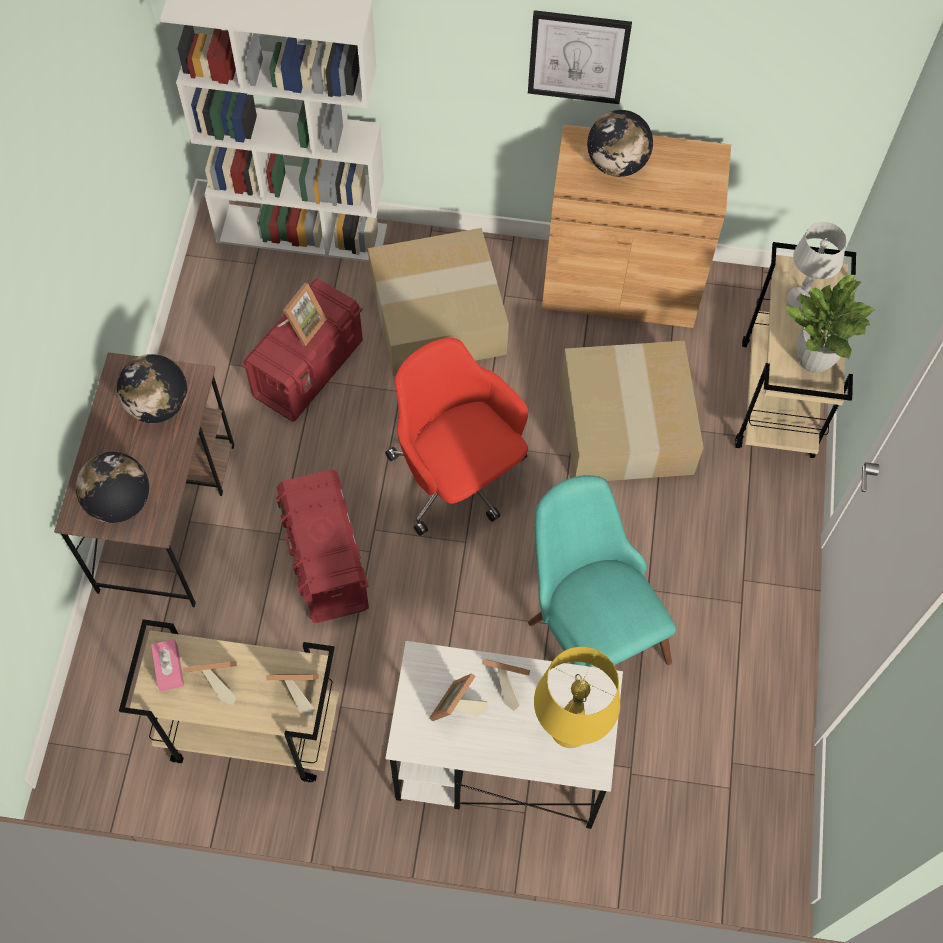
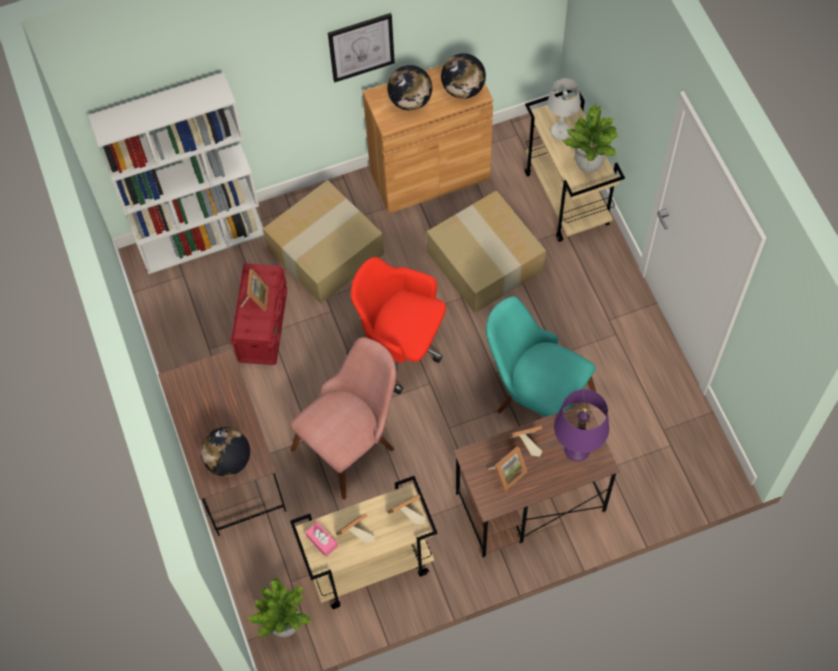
camera: 25 degrees left, 0 degrees up
(104, 748) = (285, 625): none -> potted plant
(158, 405) = (213, 390): globe -> globe (463, 89)
(326, 563) = (352, 440): red storage box -> pink chair
(457, 710) = (507, 473): picture frame -> picture frame turned 135 degrees counterclockwise
(498, 762) = (529, 502): white desk -> brown desk
(570, 729) = (577, 449): yellow table lamp -> purple table lamp

